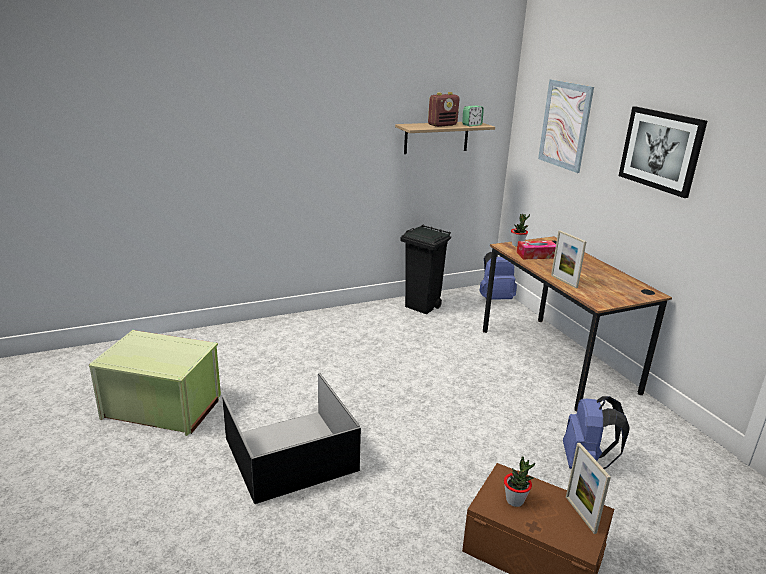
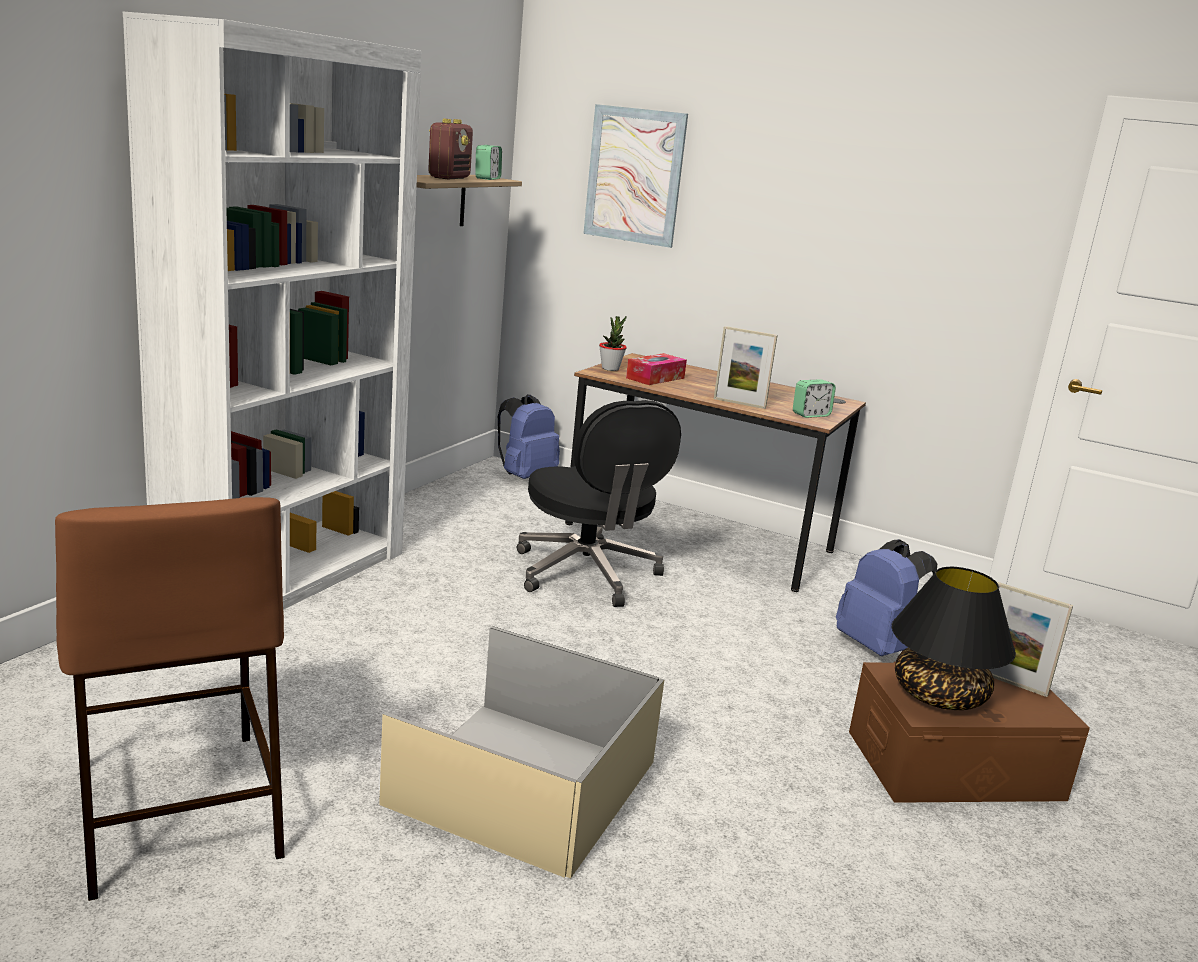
camera: 40 degrees left, 5 degrees down
(162, 408) = (176, 807): green storage box -> brown stool
(292, 453) = (524, 780): black storage box -> beige storage box
(313, 323) = (287, 576): none -> white bookcase
(422, 307) = (437, 510): black trash can -> none
(457, 362) = (587, 574): none -> black office chair
(515, 500) = (940, 695): potted plant -> black table lamp
(603, 298) = (811, 415): none -> alarm clock
(661, 150) = (822, 199): picture -> none

